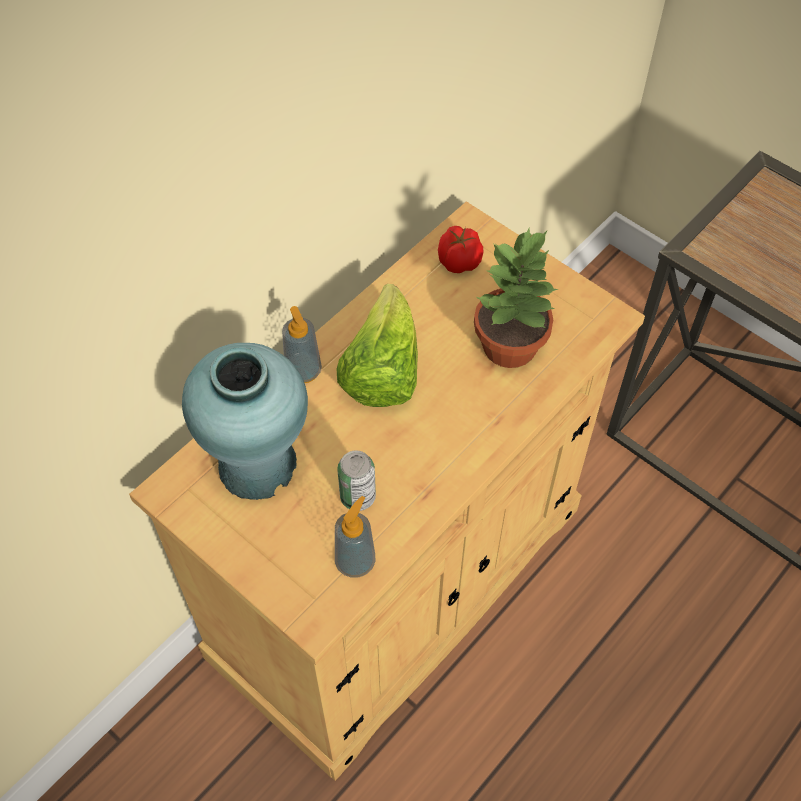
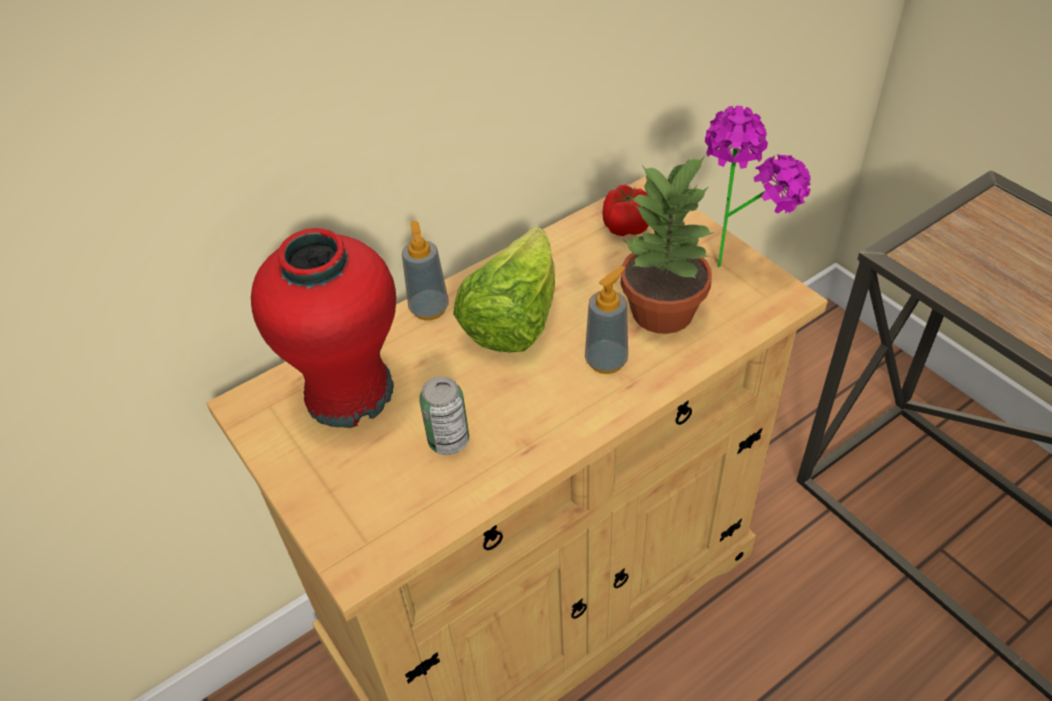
camera: 15 degrees right, 10 degrees down
(258, 464) = (350, 392): turquoise vase -> red vase
(355, 561) = (424, 509): soap dispenser -> soap dispenser (606, 361)
(559, 281) = (733, 256): none -> potted plant

